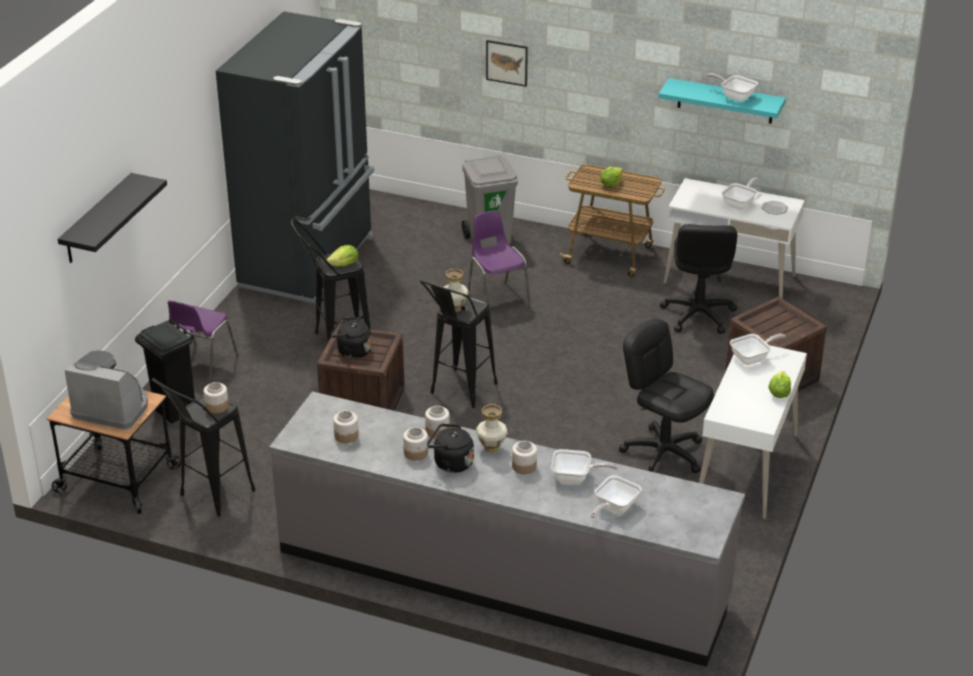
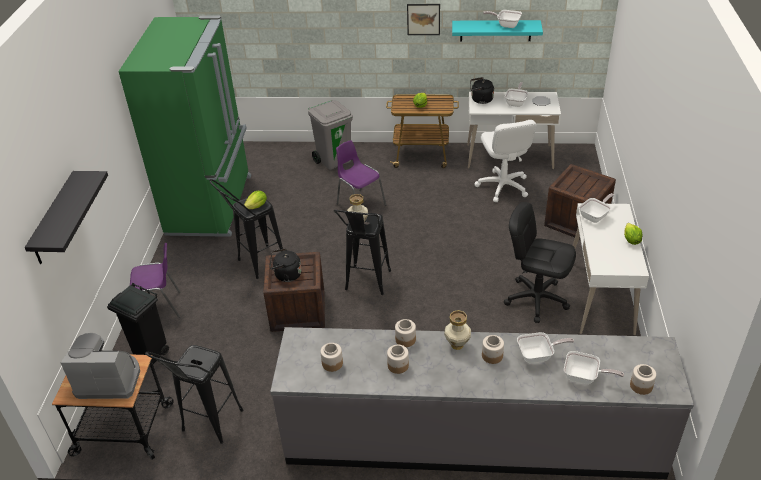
camera: 15 degrees left, 5 degrees up
(202, 366) = (159, 308): purple chair -> purple chair turned 105 degrees counterclockwise
(216, 406) = (203, 357): jar -> jar (641, 386)
(309, 262) = (211, 204): black fridge -> green fridge
(450, 463) = (431, 368): black kettle -> black kettle (480, 100)
(507, 63) = (327, 30): picture -> picture (423, 19)
(613, 508) = (584, 377): frying pan -> frying pan turned 90 degrees counterclockwise
(698, 315) = (502, 186): black office chair -> white office chair

